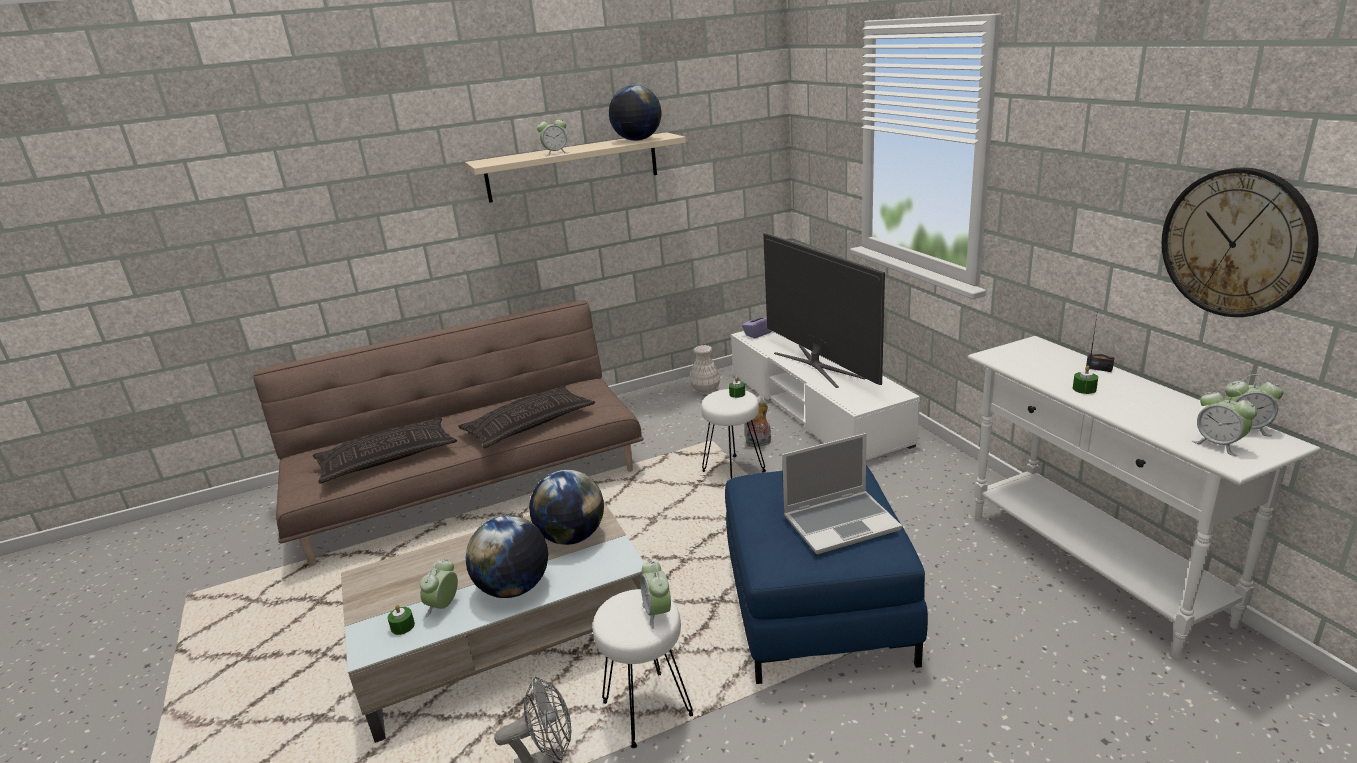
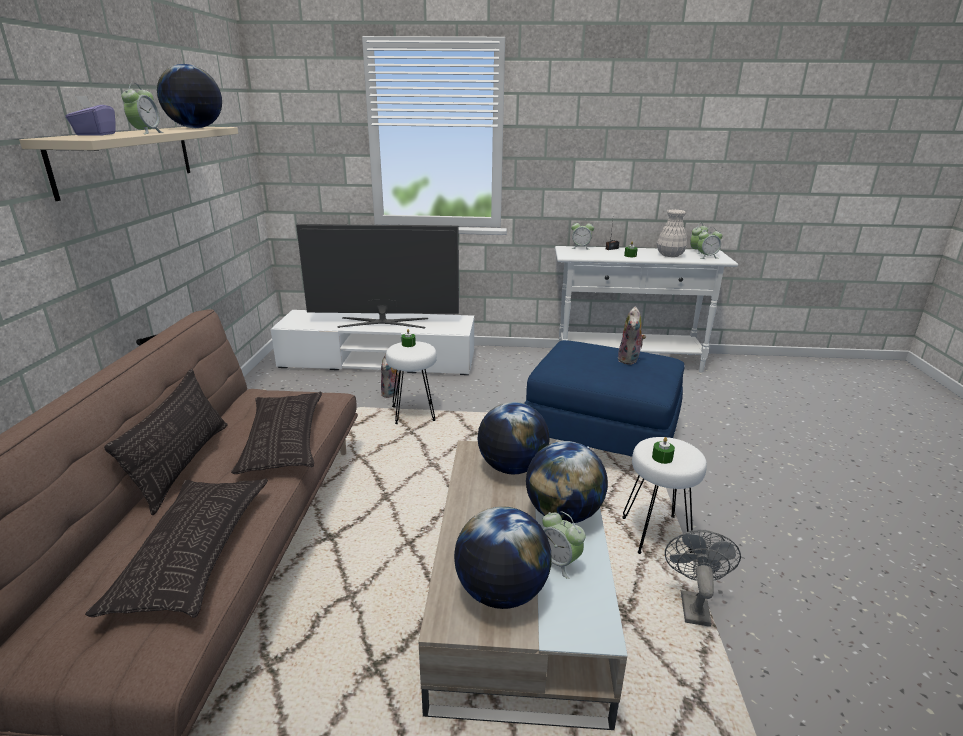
camera: 65 degrees left, 0 degrees up
(397, 589) = (501, 592): none -> globe
(403, 626) = (573, 598): green candle -> green candle (662, 458)
(474, 410) = (183, 465): none -> pillow
(657, 612) = (674, 443): alarm clock -> alarm clock (581, 247)
(705, 390) = (274, 385): white vase -> white vase (669, 255)
(758, 333) = (293, 322): purple tissue box -> purple tissue box (95, 134)
(841, 522) = (630, 360): laptop -> plush toy
(1236, 243) = (673, 162): wall clock -> none

